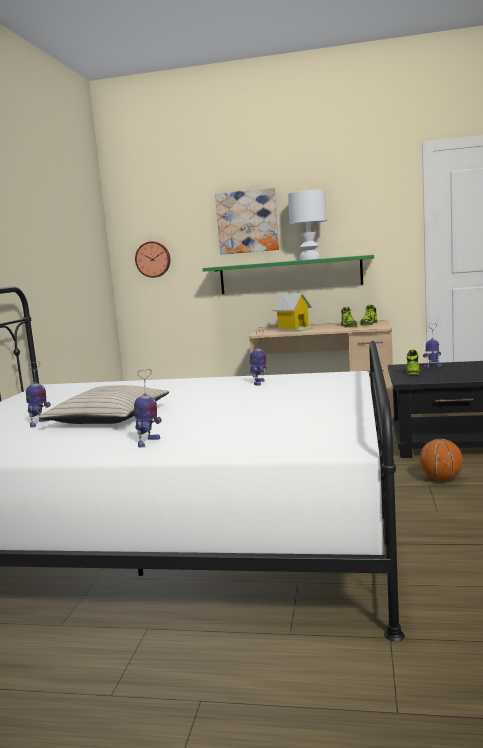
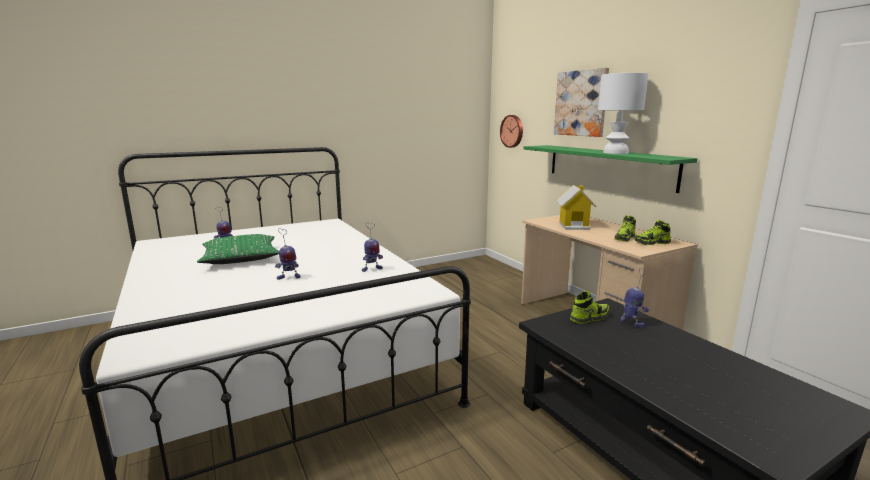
camera: 50 degrees right, 5 degrees up
(108, 418) = (240, 258): beige pillow -> green pillow
(148, 442) = (169, 285): toy robot -> toy robot (288, 277)
(441, 479) = (487, 449): basketball -> none

